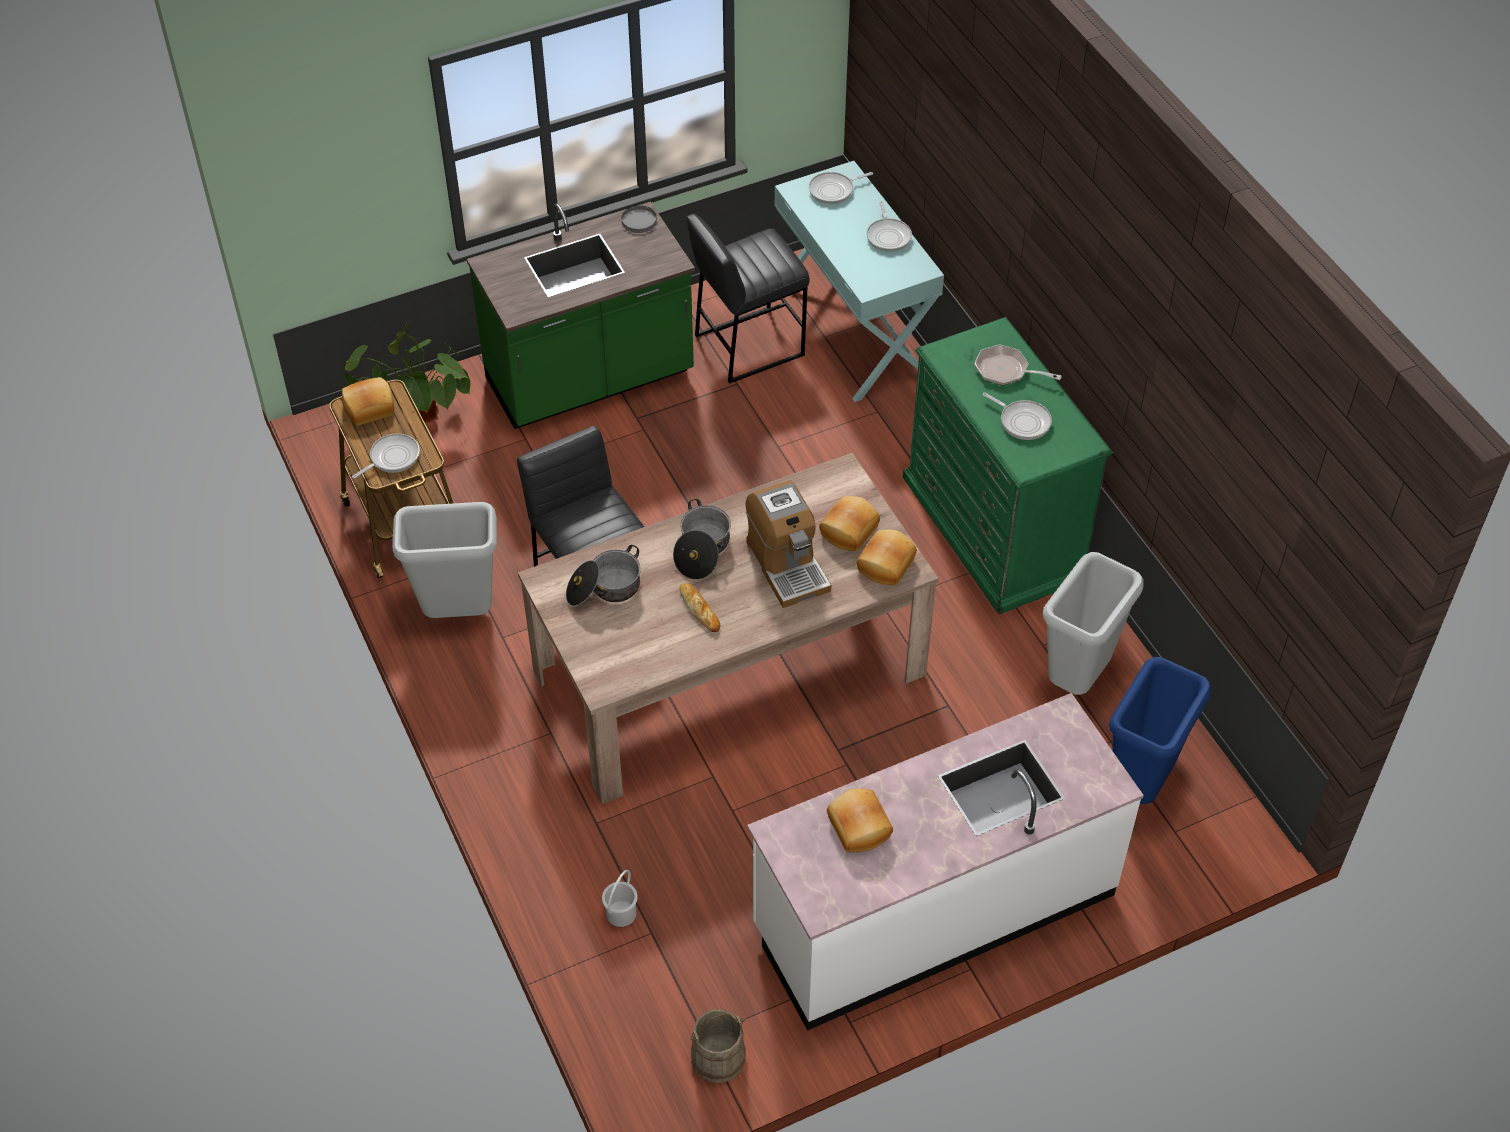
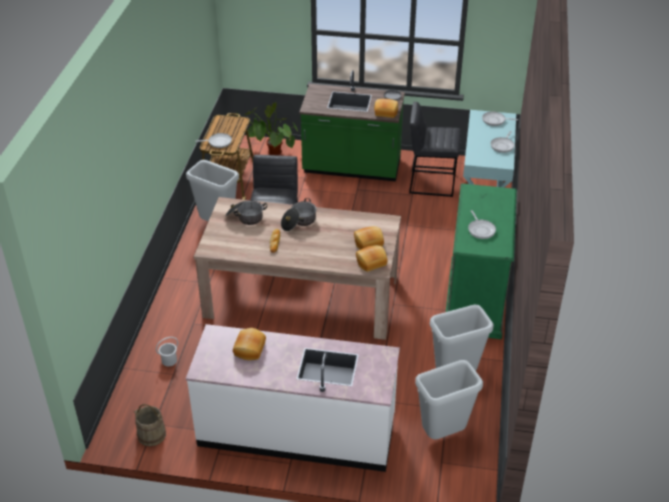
camera: 35 degrees right, 10 degrees down
(369, 407) = (228, 122): bread -> bread (386, 112)
(787, 565) = (328, 243): coffee machine -> none
(1006, 371) = (493, 208): frying pan -> none
(1141, 787) = (443, 435): blue trash can -> grey trash can

